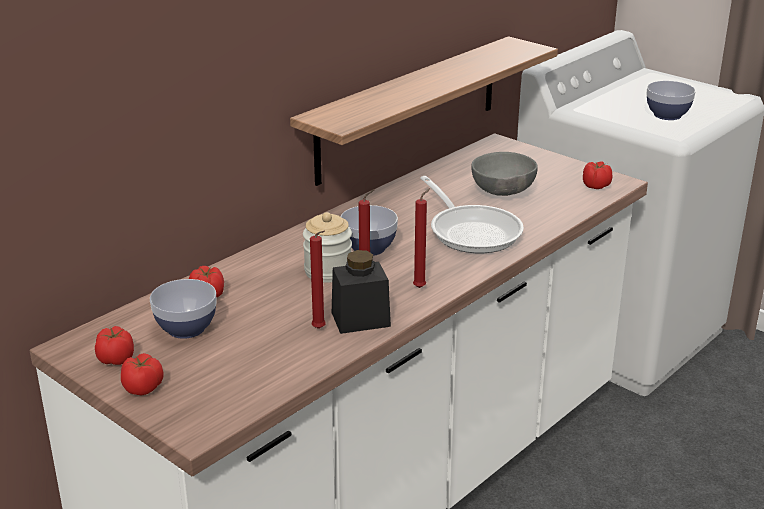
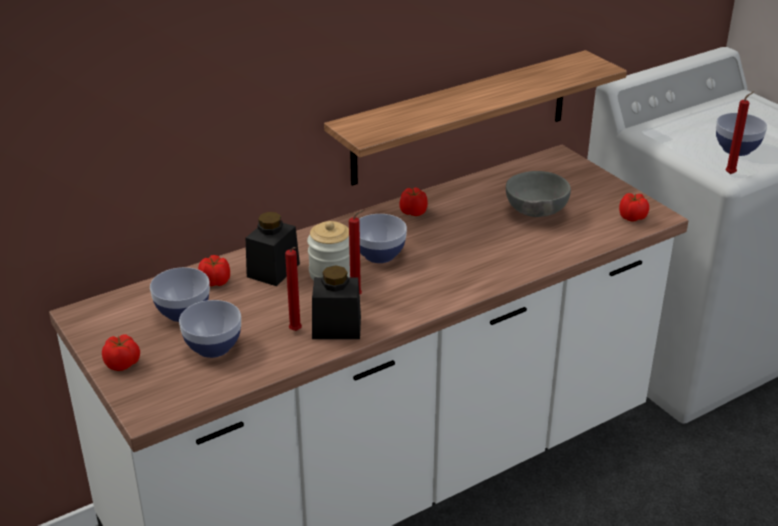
camera: 15 degrees right, 5 degrees up
(116, 359) = (113, 332): tomato -> tomato (413, 212)
(237, 356) = (213, 346): none -> bowl
(265, 276) = (273, 270): none -> black jar
(421, 287) = (407, 303): red candle -> red candle (731, 174)
(472, 231) = (484, 250): frying pan -> none

